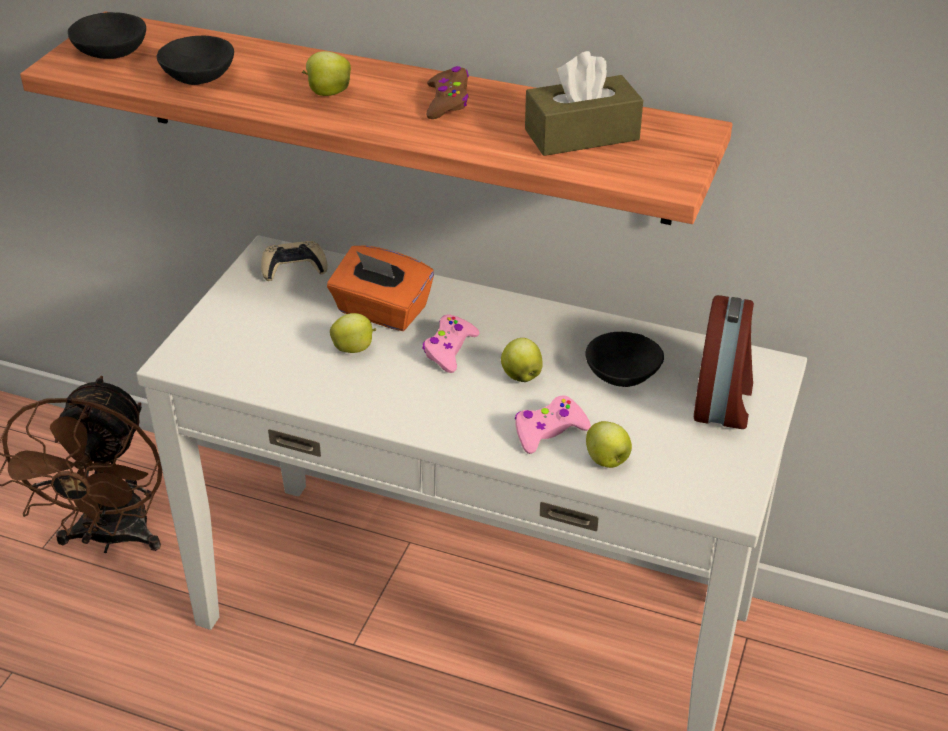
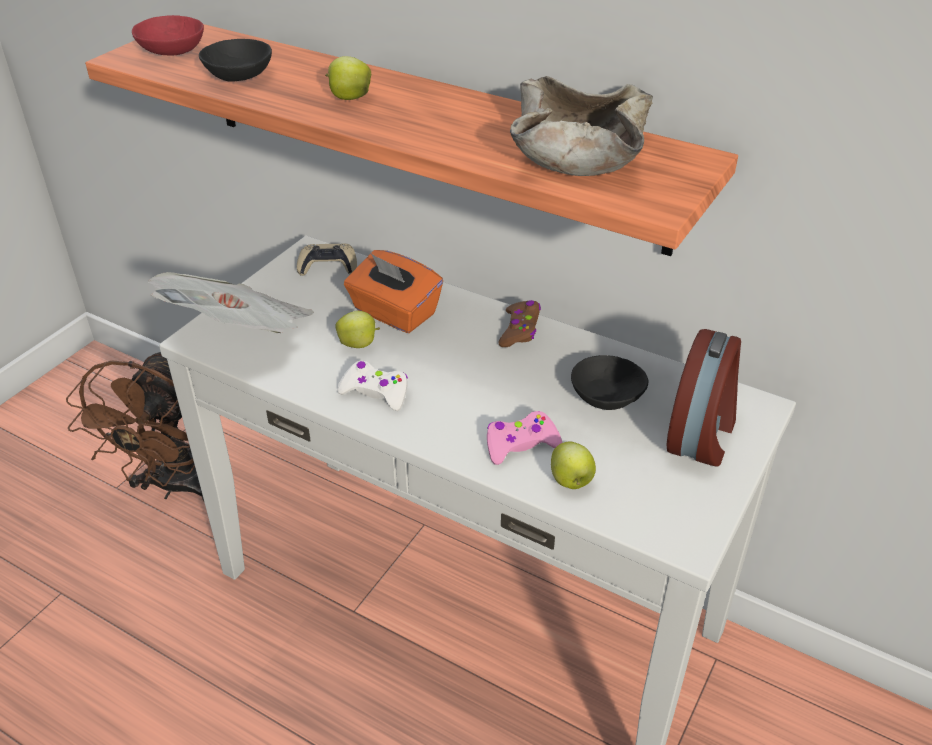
camera: 10 degrees right, 0 degrees up
(109, 52) = (170, 50): black bowl -> red bowl
(223, 351) = (241, 334): none -> newspaper
(386, 396) = (375, 392): none -> white game controller
(447, 101) = (459, 114): brown game controller -> brown game controller (520, 330)
(449, 350) = (446, 355): pink game controller -> none
(521, 375) = (507, 387): apple -> none
(581, 135) = (580, 153): brown tissue box -> beige bowl

